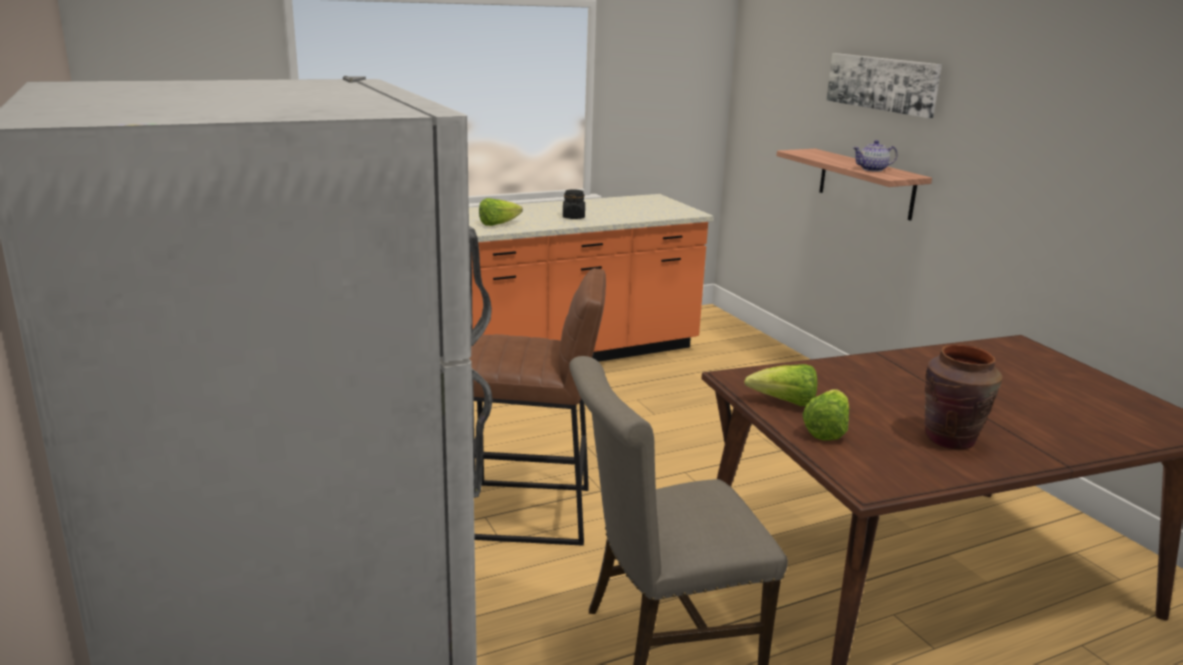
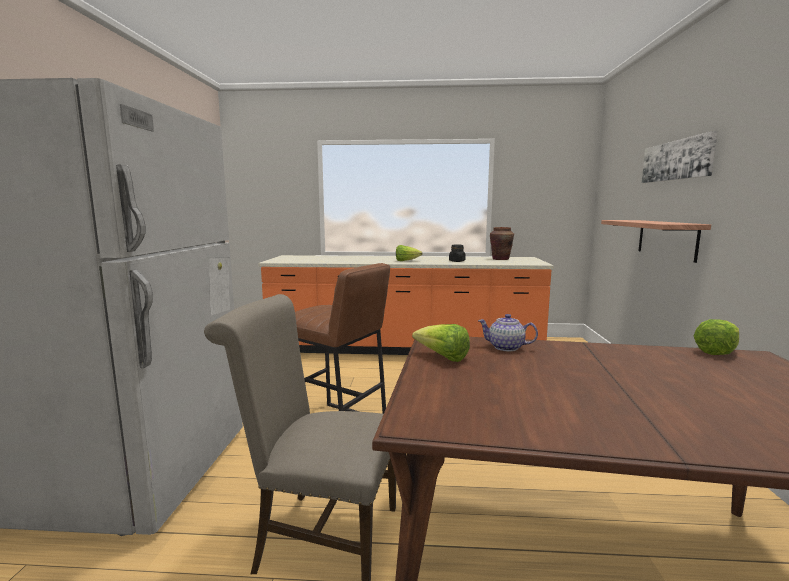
camera: 30 degrees right, 10 degrees down
(826, 431) = (445, 379): lettuce -> lettuce (716, 351)
(873, 169) = (661, 222): teapot -> teapot (506, 347)
(950, 439) = (561, 408): brown vase -> brown vase (500, 259)

